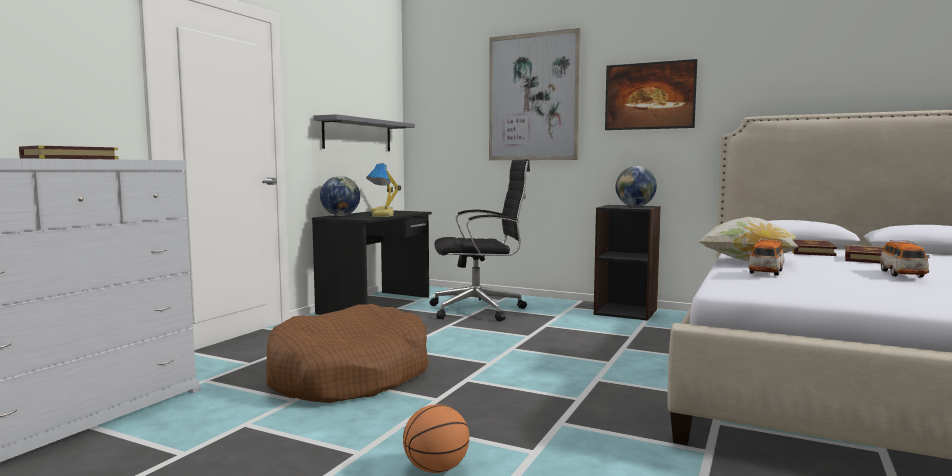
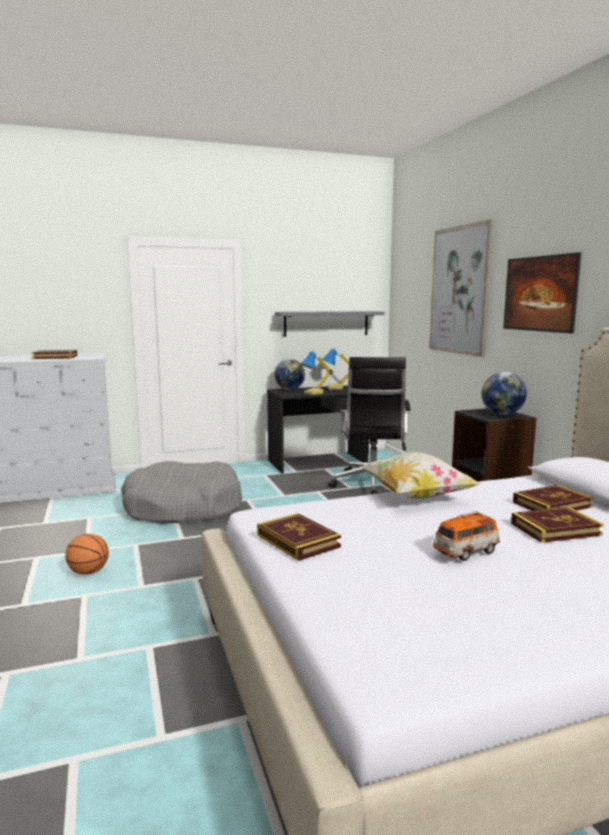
camera: 45 degrees right, 5 degrees up
(349, 375) = (183, 507): brown dog bed -> grey dog bed
(480, 310) = (372, 485): black office chair -> black office chair turned 60 degrees clockwise
(765, 272) = (345, 510): toy car -> none
(834, 291) = (298, 541): none -> book

